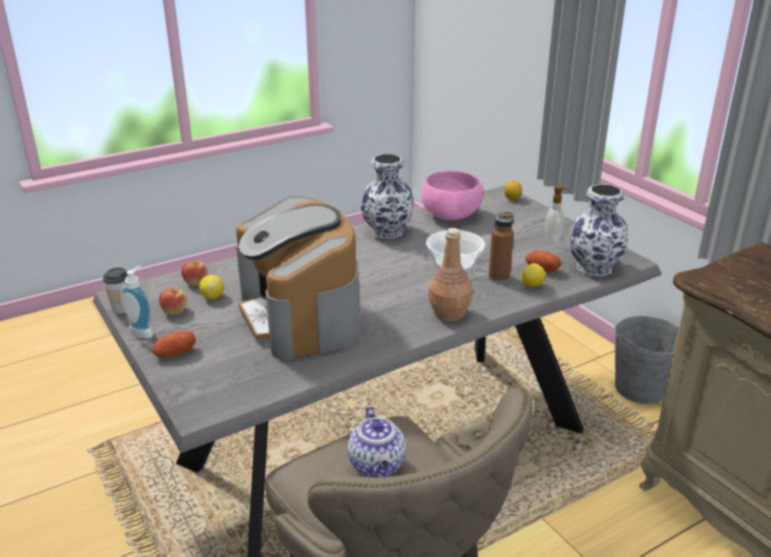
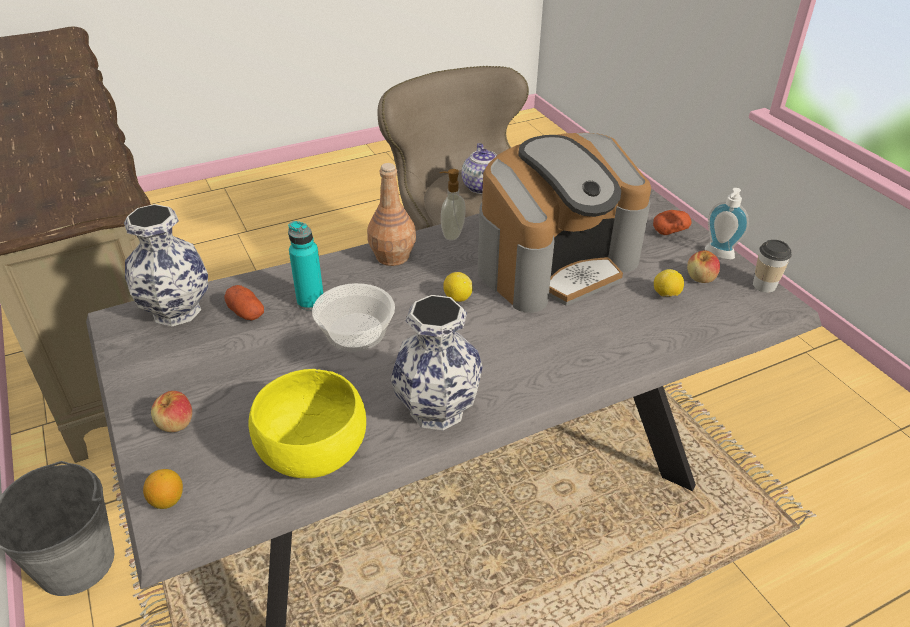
camera: 175 degrees left, 10 degrees up
(195, 282) = (699, 319): apple -> apple (176, 424)
(300, 316) = (555, 263): coffee machine -> coffee machine turned 75 degrees clockwise
(450, 215) = (314, 451): pink bowl -> yellow bowl
(499, 278) = (310, 302): brown bottle -> turquoise bottle
(532, 285) = (277, 287): lemon -> lemon (457, 298)
(553, 239) = (185, 370): soap dispenser -> soap dispenser (451, 234)

